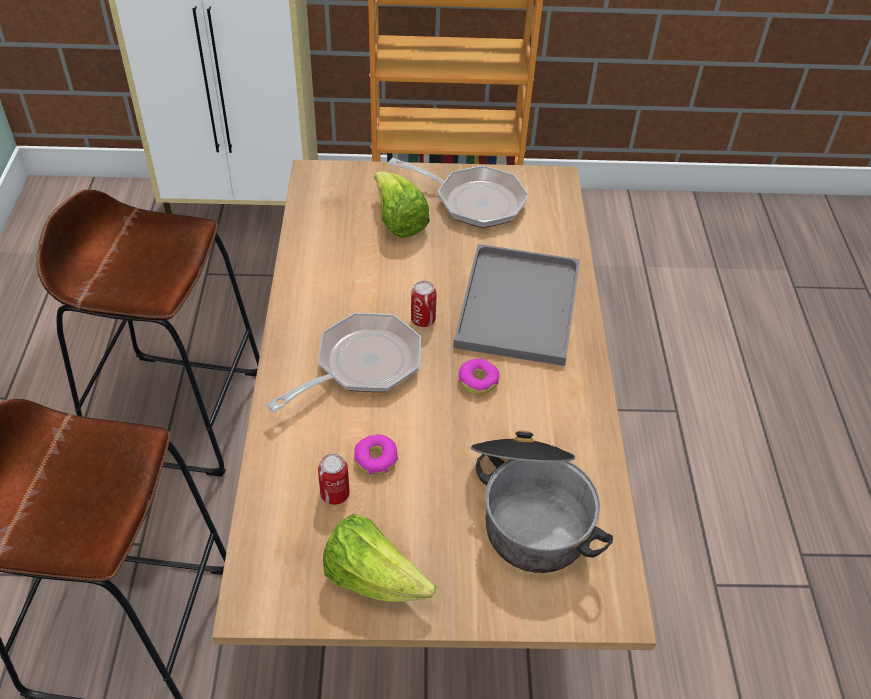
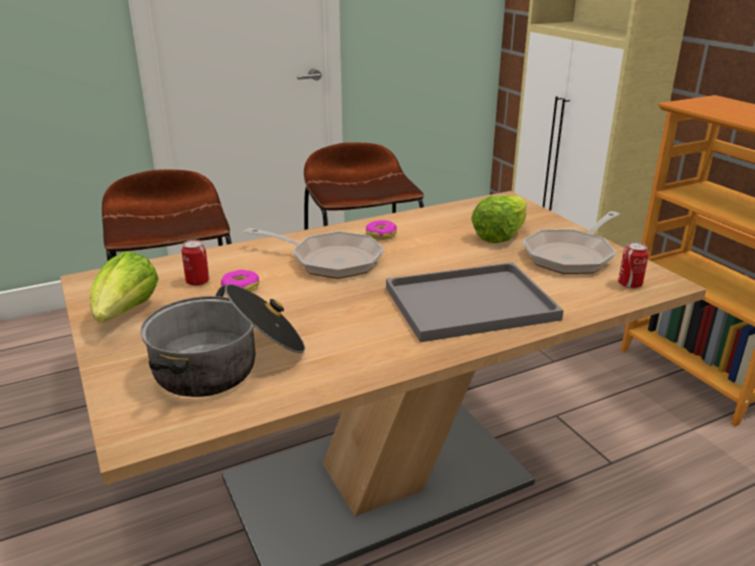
camera: 65 degrees right, 20 degrees down
(423, 320) = (403, 269): can -> can (629, 284)
(473, 201) = (571, 255): frying pan -> frying pan turned 45 degrees clockwise
(478, 381) = (359, 306): donut -> donut (381, 235)

